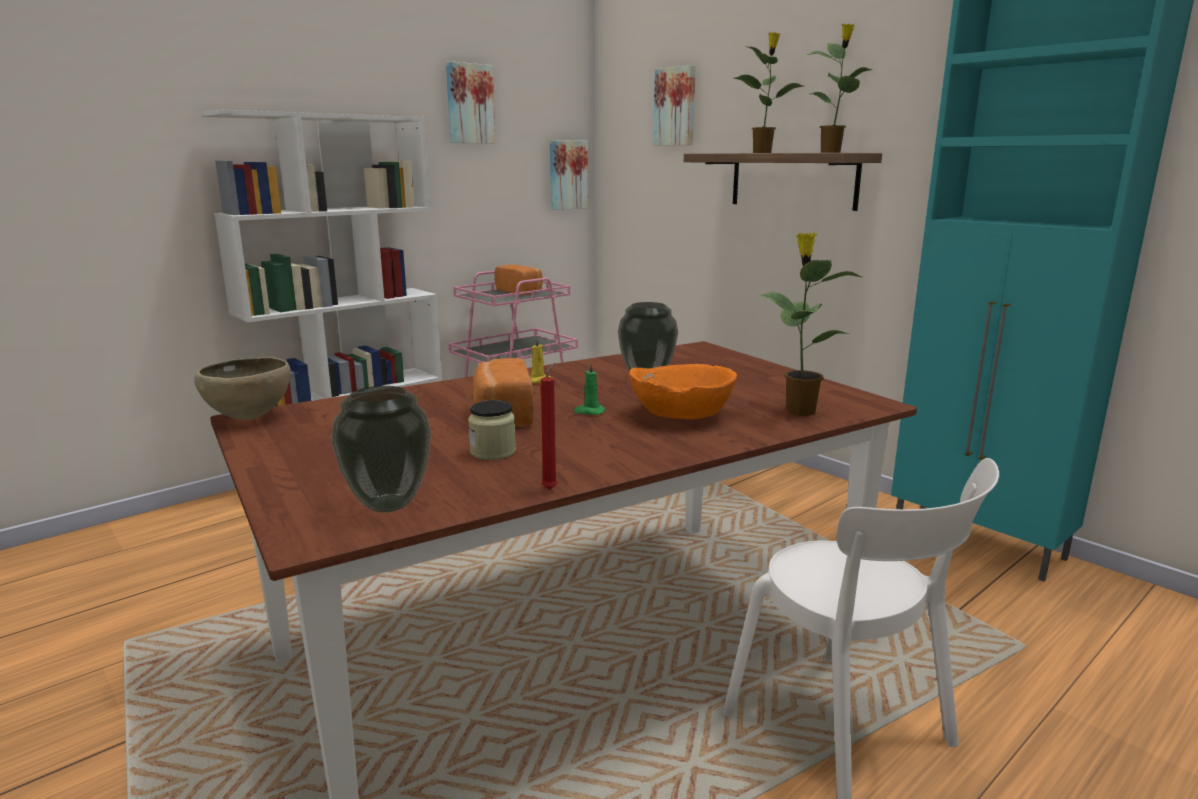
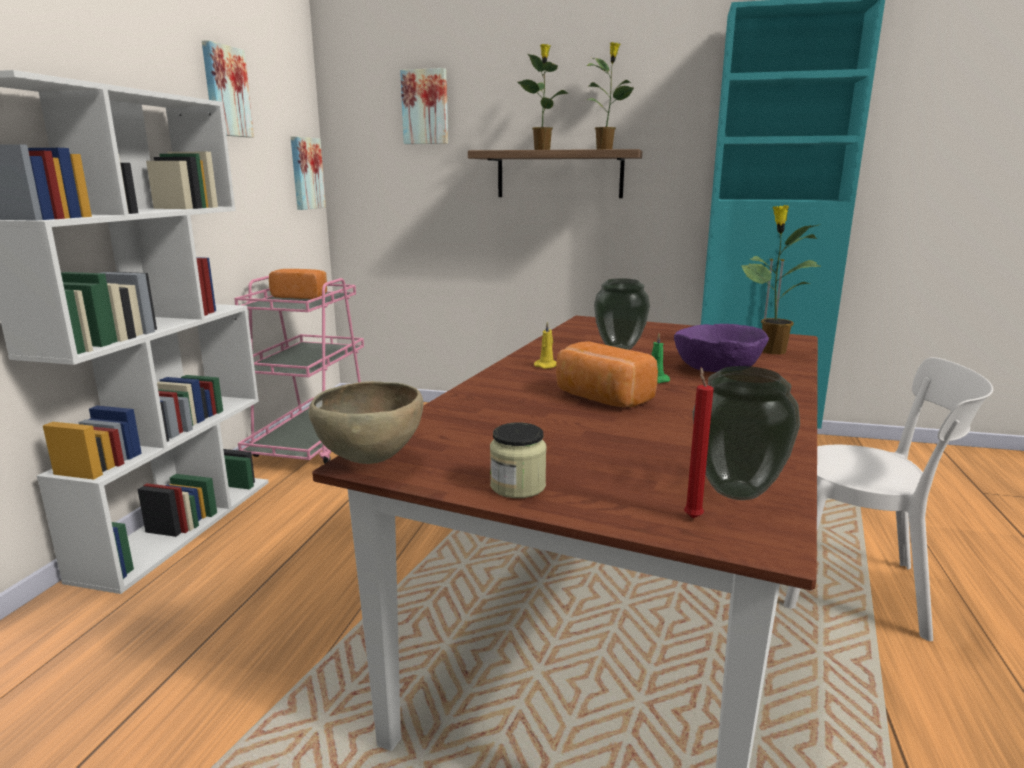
camera: 35 degrees left, 0 degrees up
(493, 452) = (681, 427): jar -> jar (518, 486)
(551, 488) = (798, 441): red candle -> red candle (692, 516)
(681, 414) = (716, 368): orange bowl -> purple bowl

